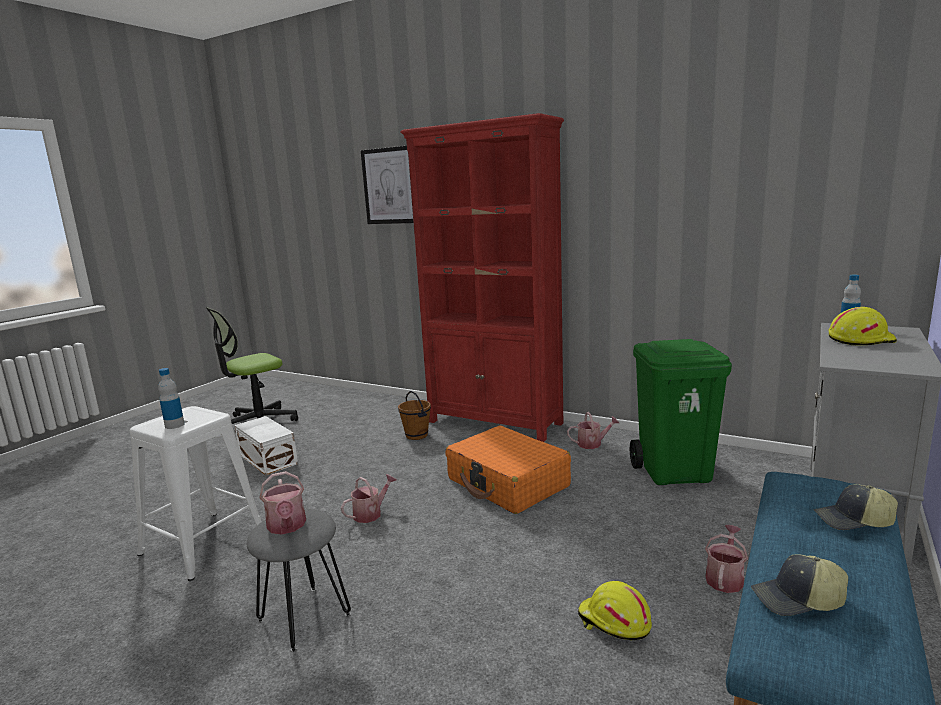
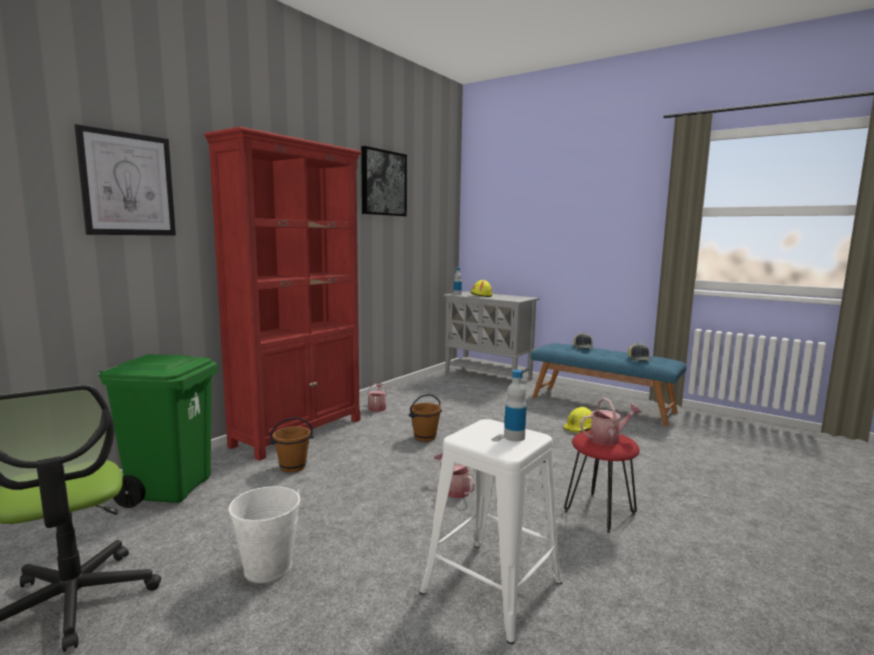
camera: 85 degrees left, 5 degrees down
(268, 458) = (267, 567): white storage box -> white bucket
(303, 617) = (600, 513): grey stool -> red stool
(508, 483) = (425, 437): orange suitcase -> brown bucket
(675, 473) = (435, 396): green trash can -> green trash can (170, 489)
(683, 132) = (383, 183): none -> picture
(725, 578) = (543, 405): watering can -> none

